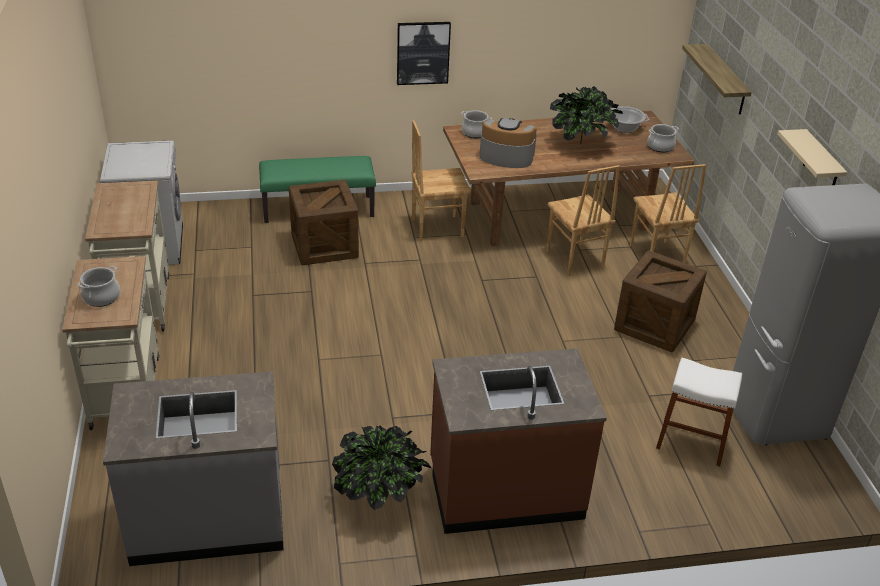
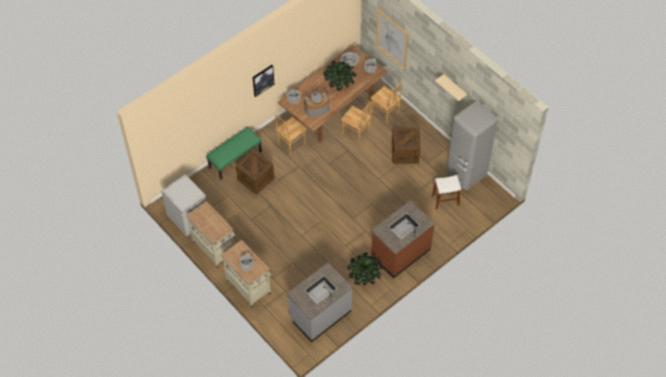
camera: 30 degrees left, 20 degrees up
(725, 80) = (392, 39): shelf -> picture

